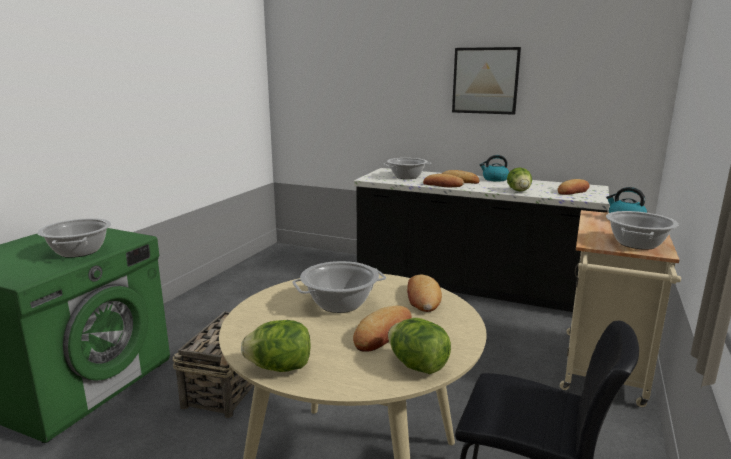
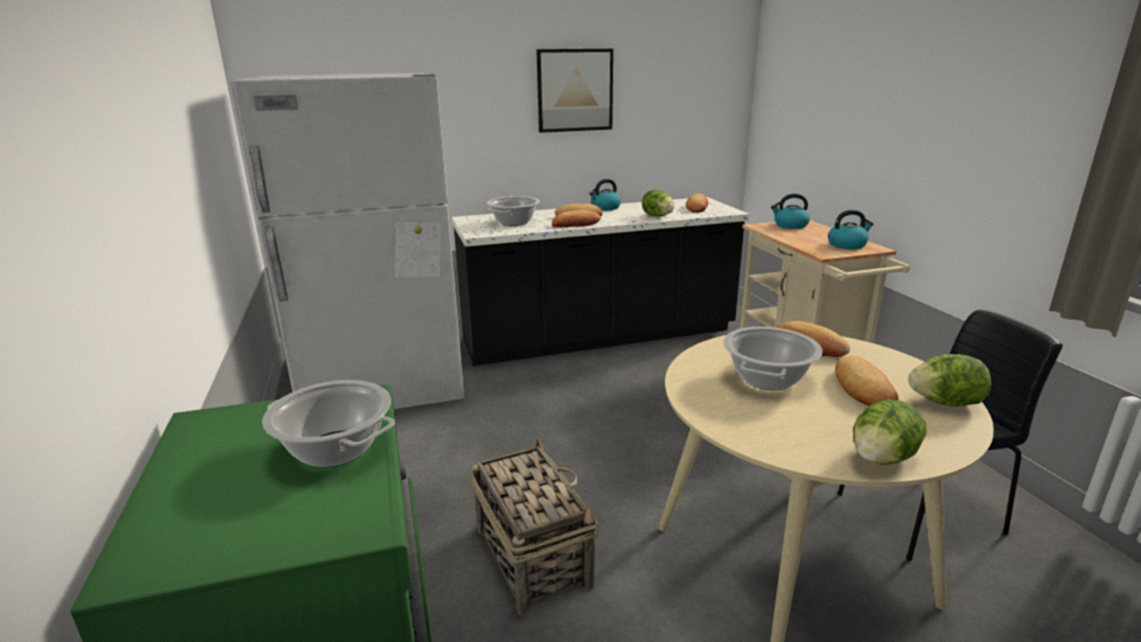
camera: 40 degrees left, 5 degrees up
(305, 267) = (383, 378): none -> white fridge
(636, 243) = (847, 245): cooking pot -> kettle

